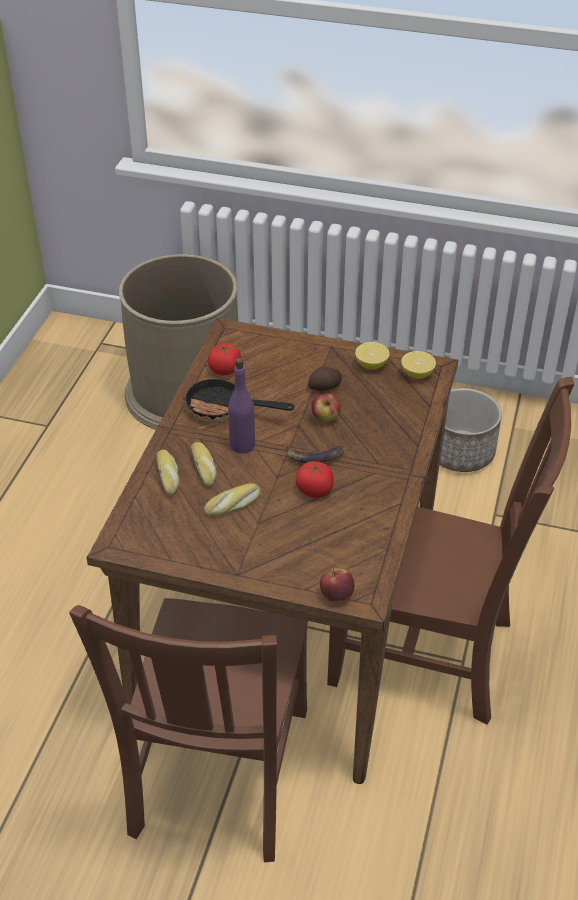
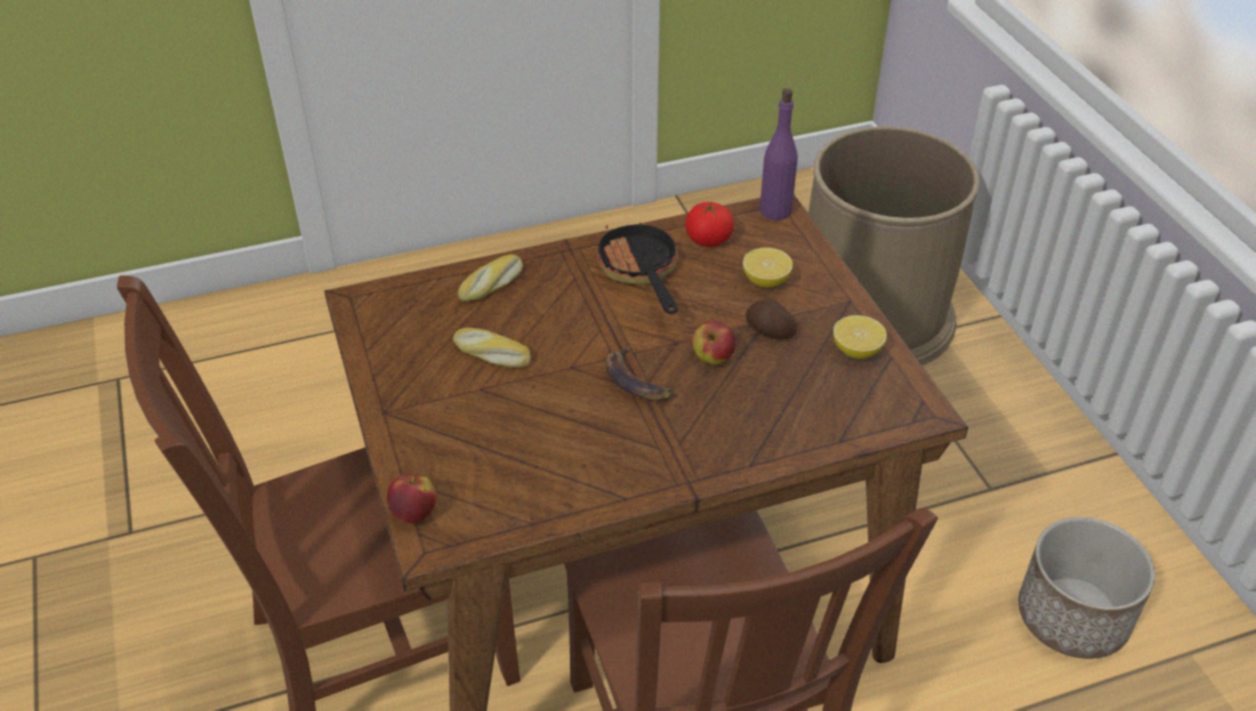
camera: 55 degrees right, 0 degrees up
(205, 468) = (530, 305): bread -> none
(242, 445) = (596, 314): purple bottle -> purple bottle (775, 210)
(314, 490) = (576, 409): tomato -> none
(417, 374) = (888, 401): lemon -> lemon (766, 281)

